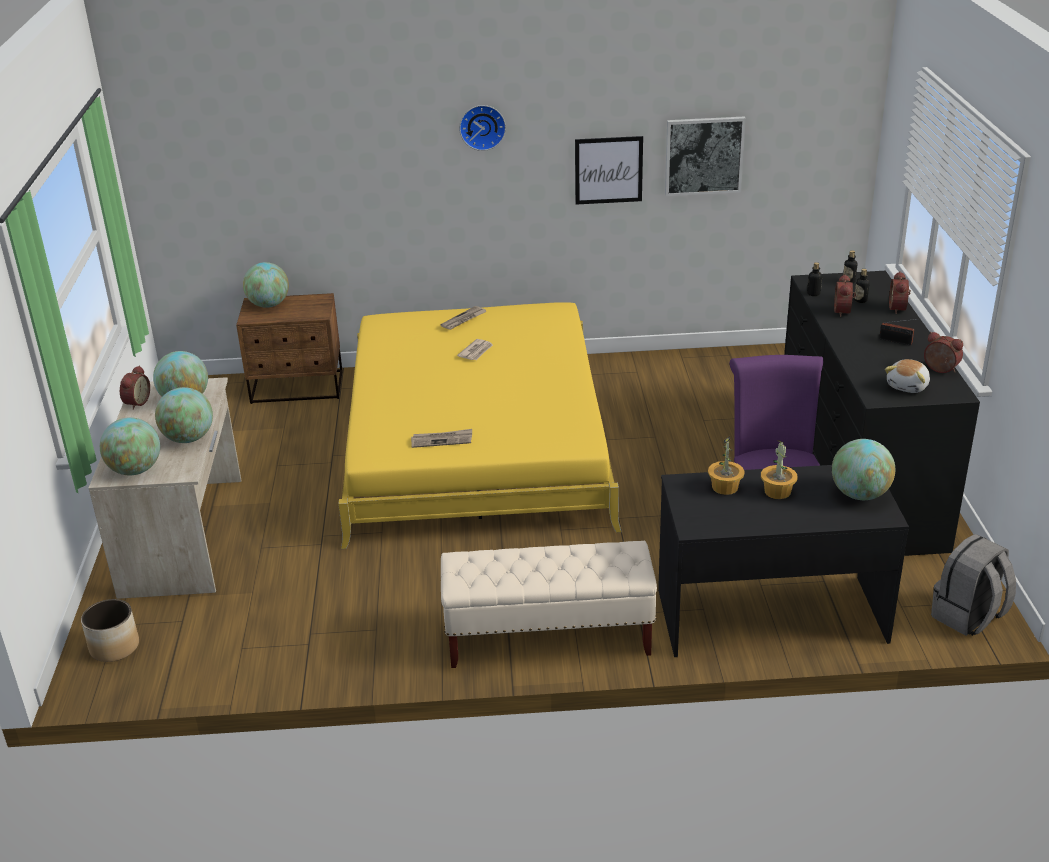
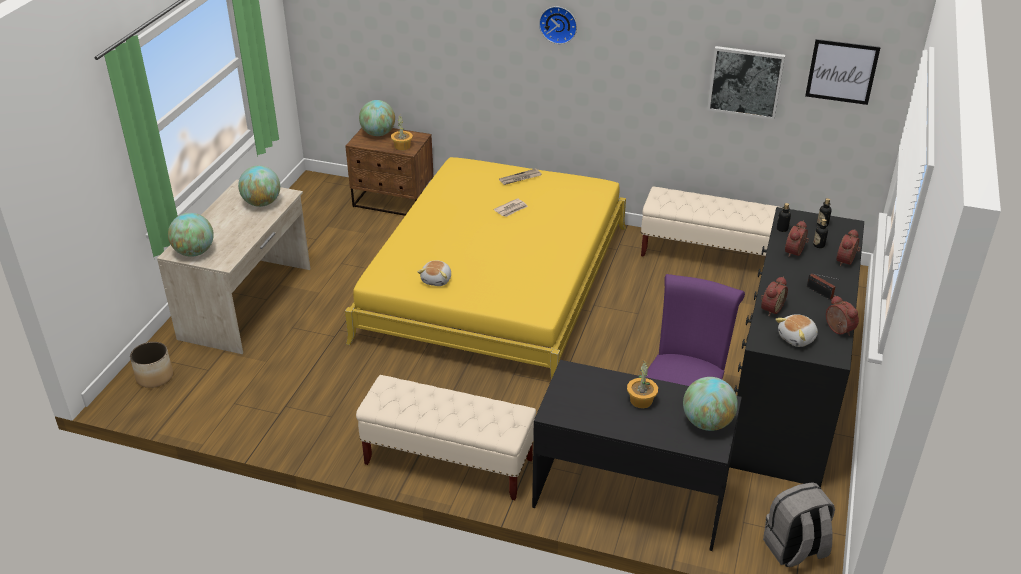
camera: 20 degrees right, 5 degrees up
(136, 402) = (229, 197): alarm clock -> alarm clock (770, 308)
(188, 438) = (244, 235): globe -> none
(442, 440) = (437, 280): newspaper -> plush toy
(608, 170) = (661, 79): picture -> picture (842, 71)
(688, 364) = (706, 255): none -> beige bench
(725, 487) = (602, 385): potted plant -> potted plant (402, 146)

